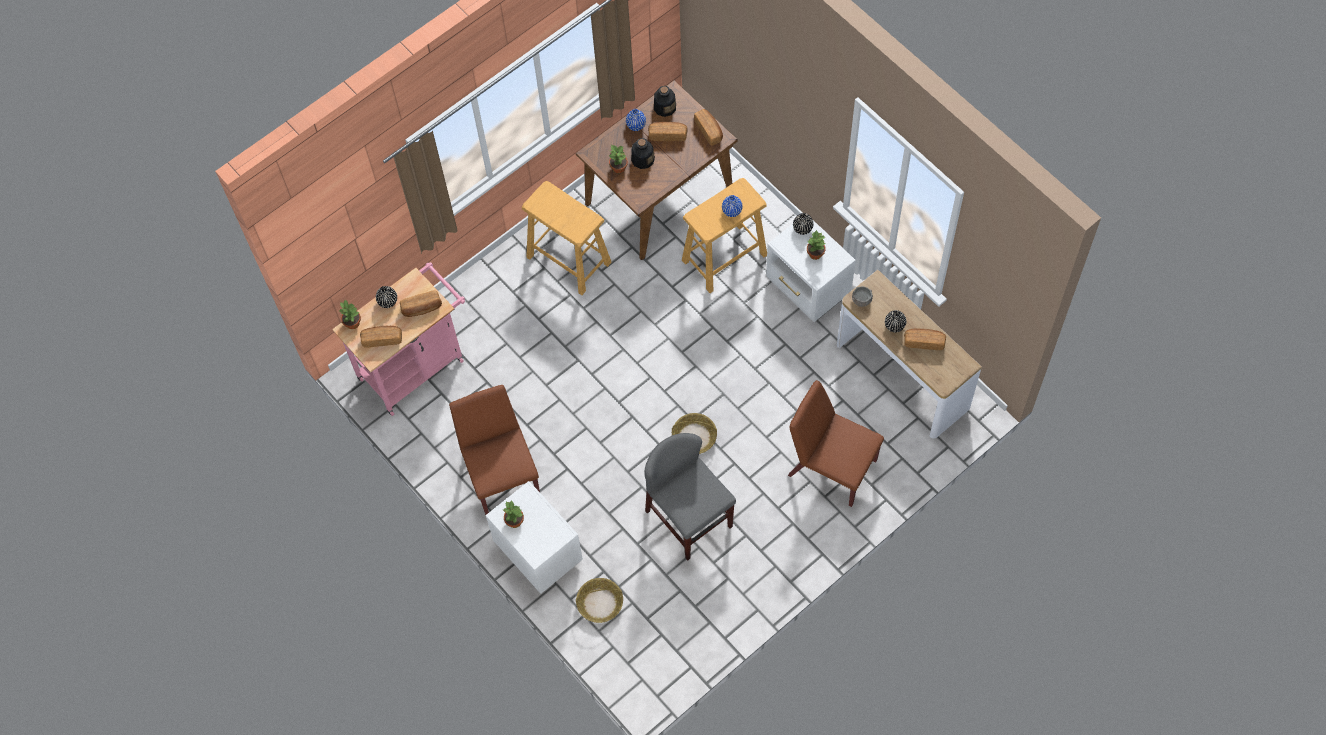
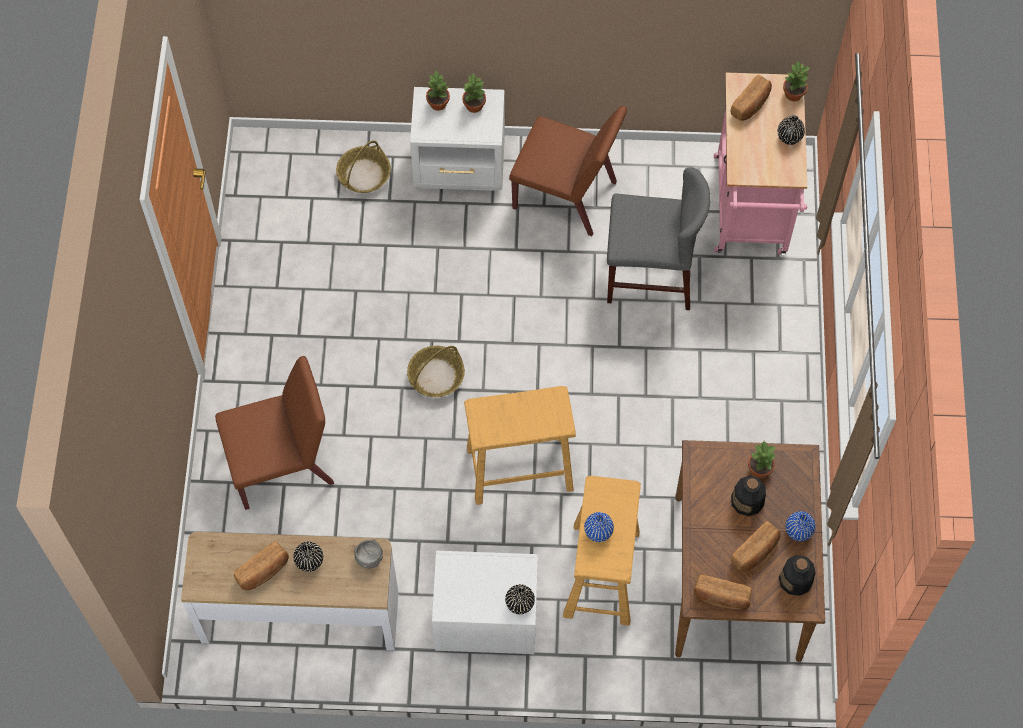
camera: 130 degrees right, 0 degrees up
(422, 308) = (753, 158): bread -> none
(568, 259) = (742, 429): beige stool -> beige stool (520, 468)
(689, 519) = (363, 304): grey chair -> grey chair (650, 276)
(815, 254) = (478, 588): potted plant -> potted plant (438, 103)

